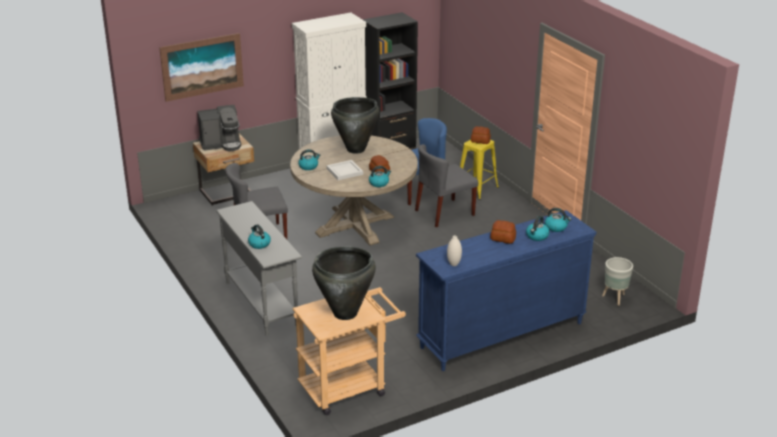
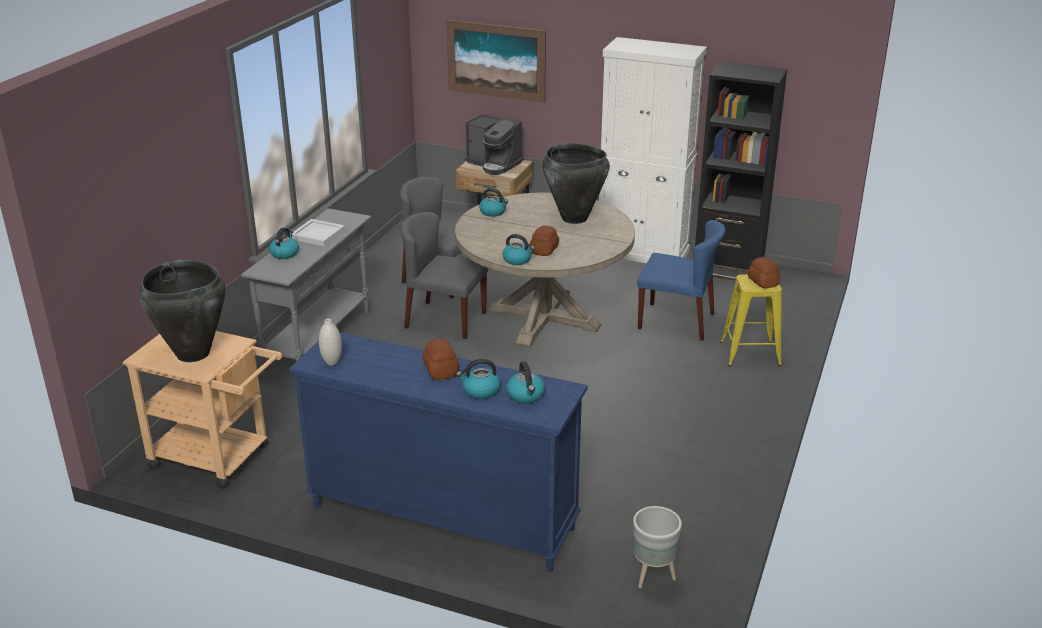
camera: 50 degrees right, 0 degrees up
(344, 171) = (513, 232): white tray -> white tray (317, 234)
(444, 213) = (658, 357): grey chair -> grey chair (445, 320)

